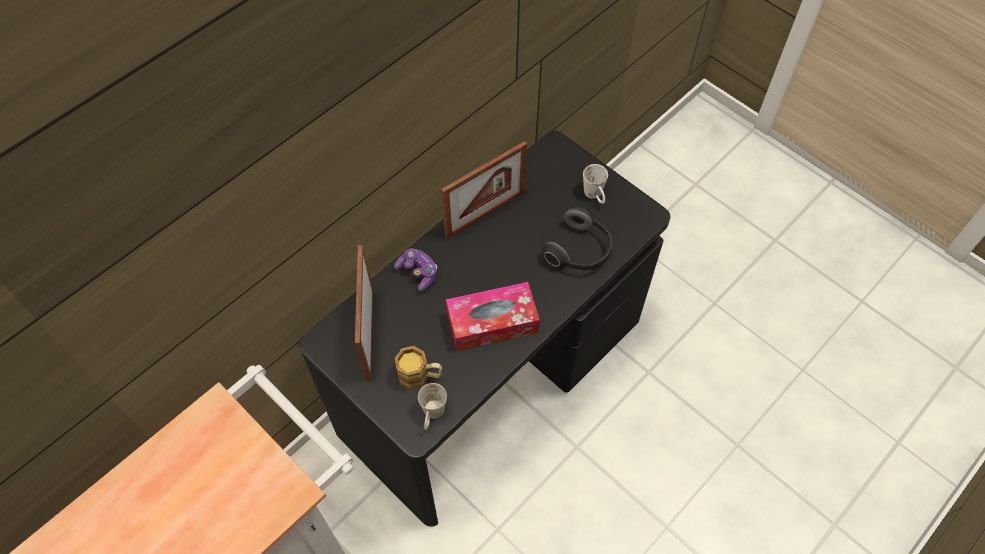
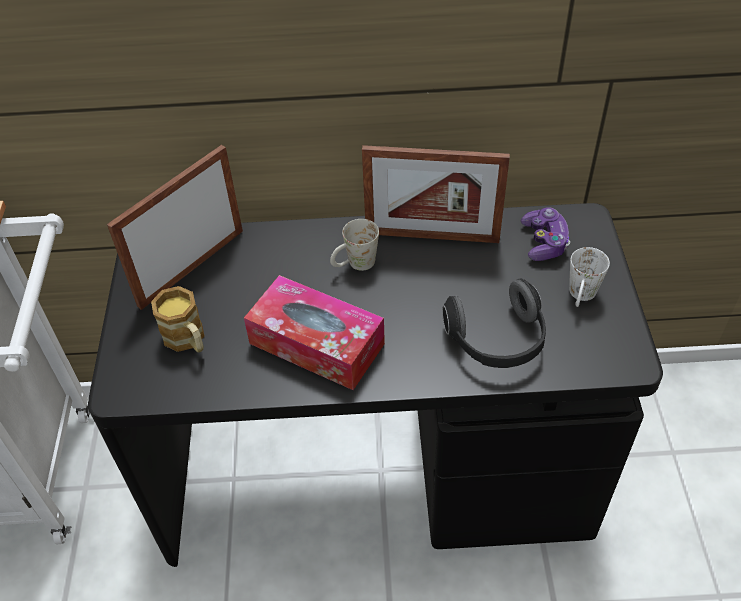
camera: 45 degrees right, 10 degrees down
(418, 273) = (300, 246): game controller -> game controller (544, 242)
(432, 416) = (153, 386): white mug -> white mug (354, 265)

